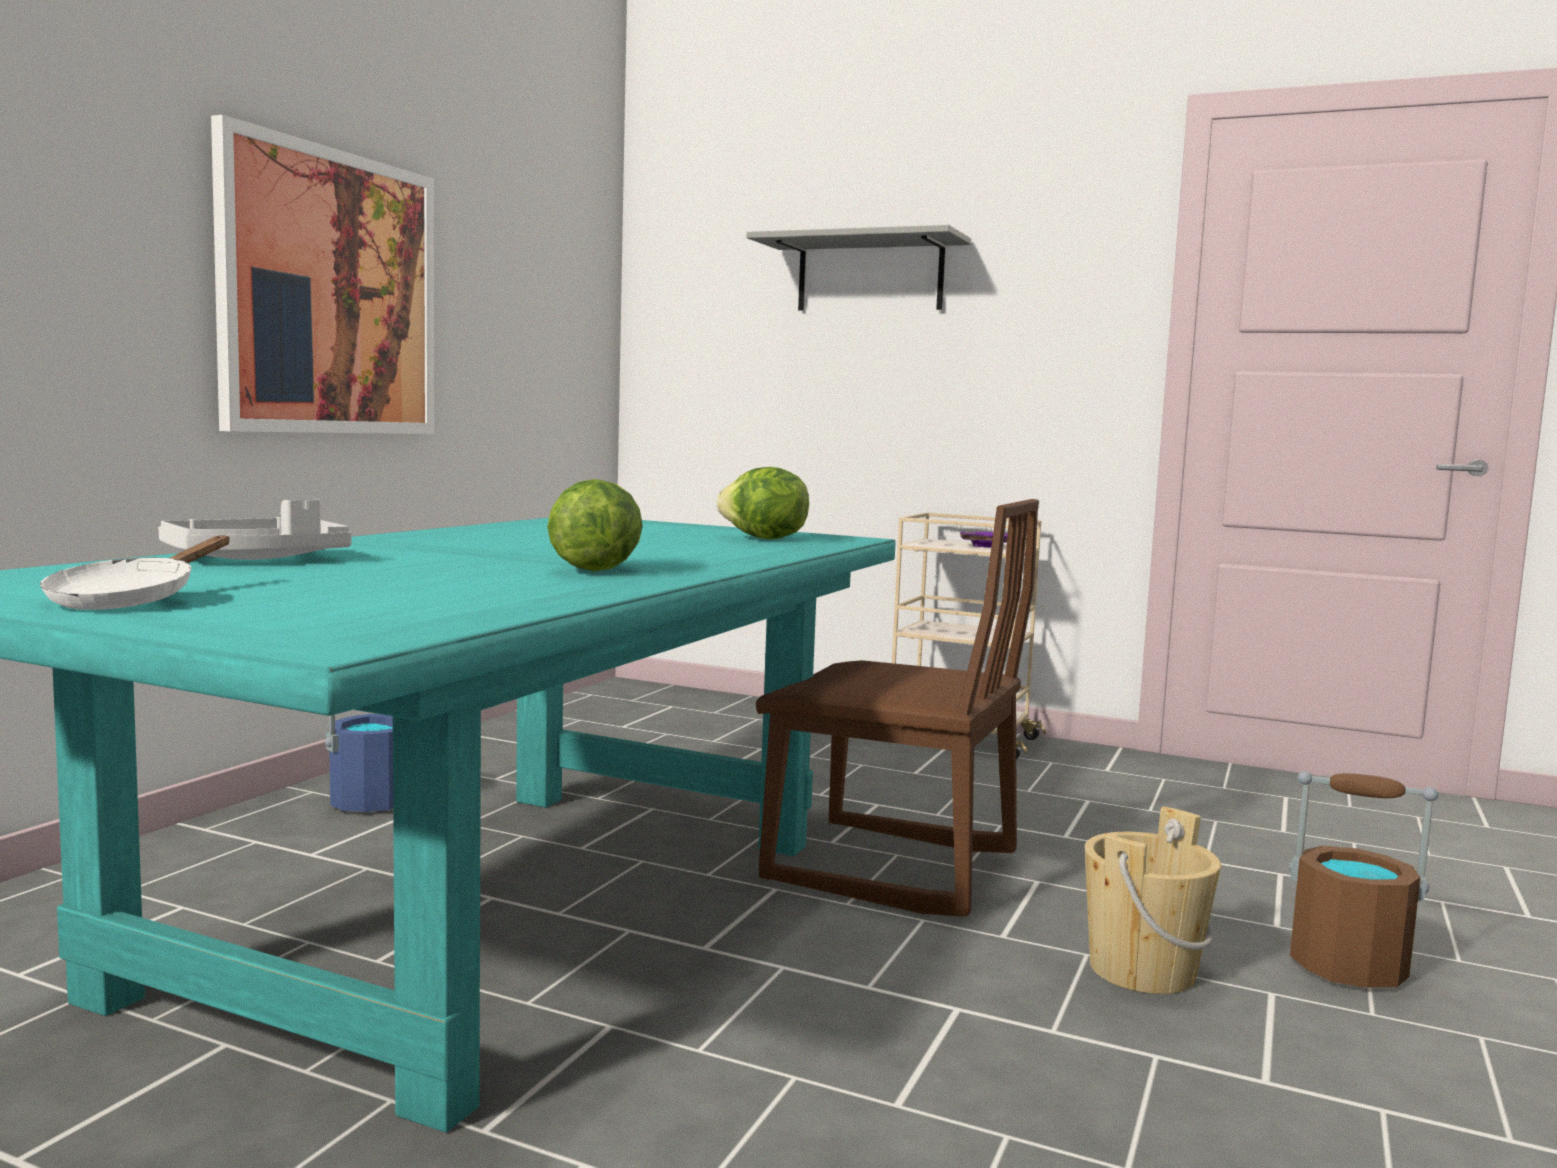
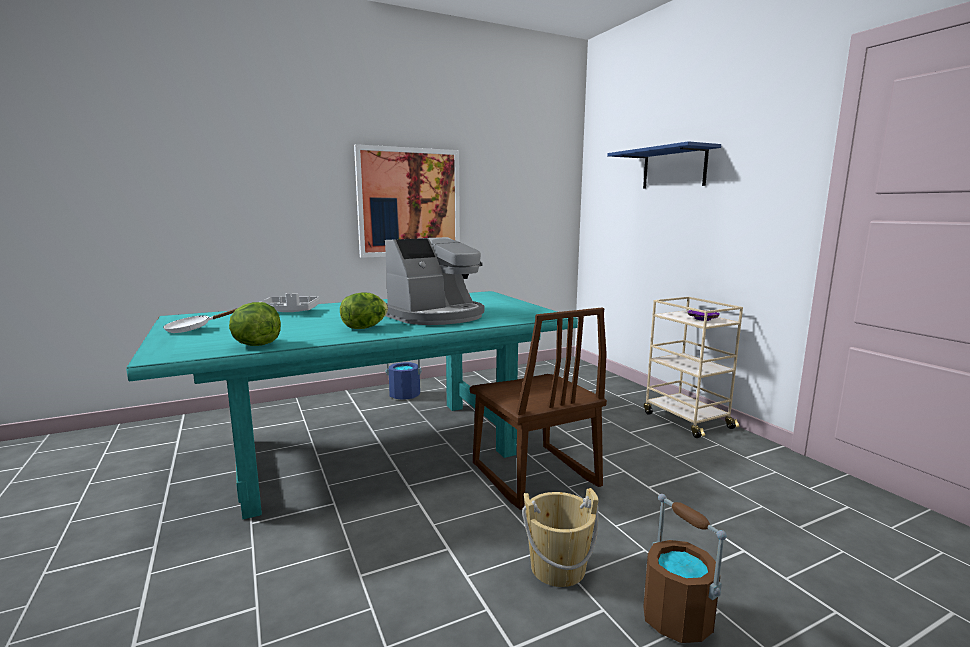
camera: 40 degrees right, 5 degrees up
(655, 548) = (437, 316): none -> coffee machine
(764, 539) = (507, 313): lettuce -> lettuce (256, 345)
(870, 275) = (674, 168): grey shelf -> blue shelf

